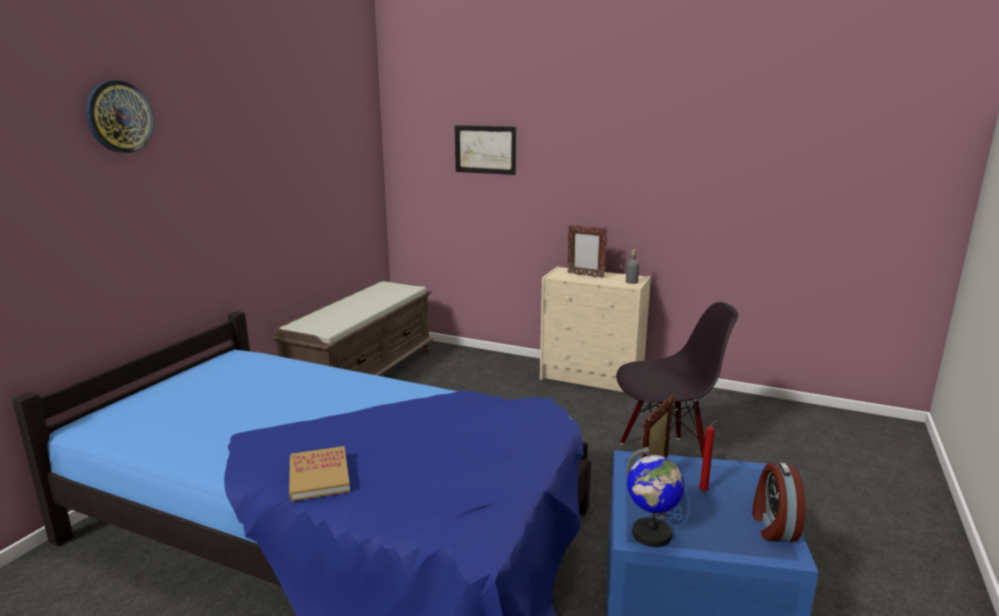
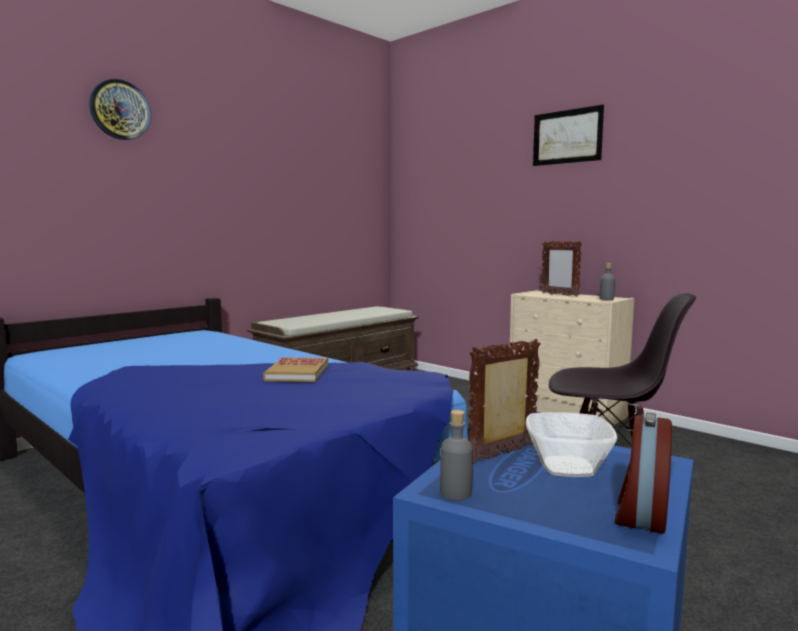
camera: 20 degrees right, 10 degrees down
(319, 476) = (148, 391): book -> book (297, 373)
(485, 149) = (473, 178): picture -> picture (567, 137)
(651, 534) = (456, 493): globe -> grey bottle
(704, 491) = (569, 468): red candle -> bowl

